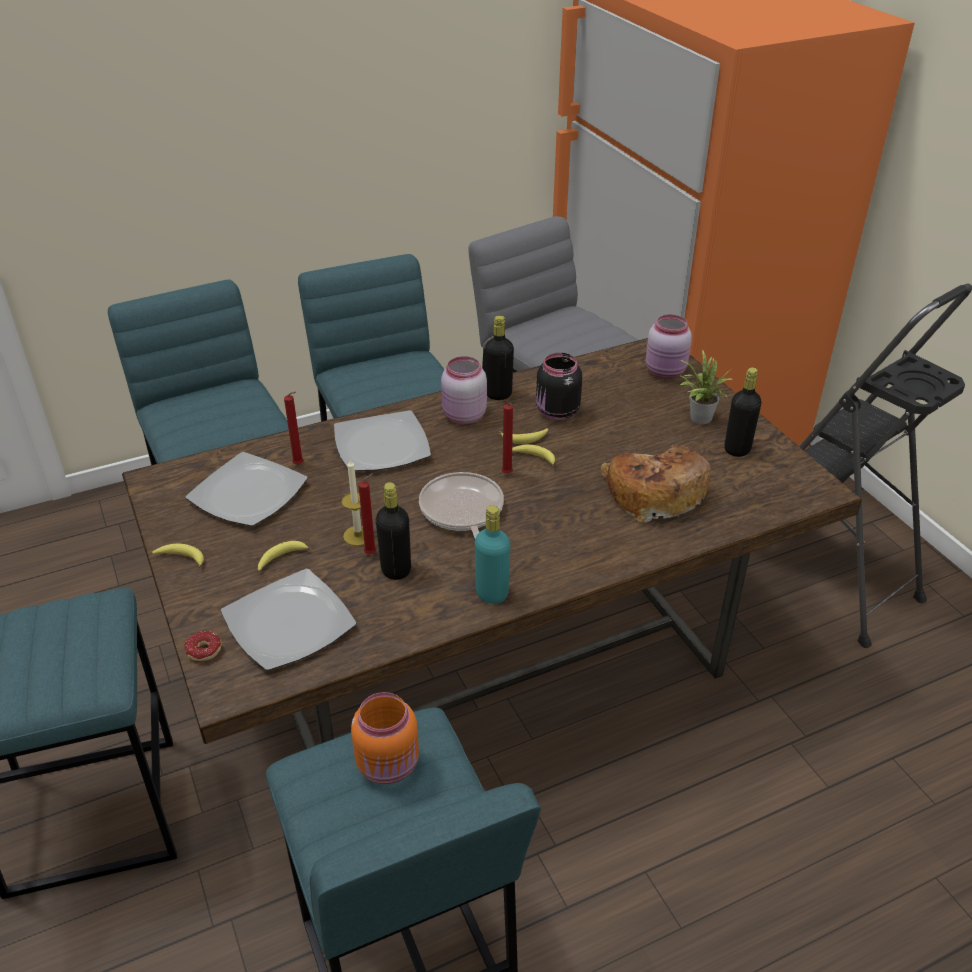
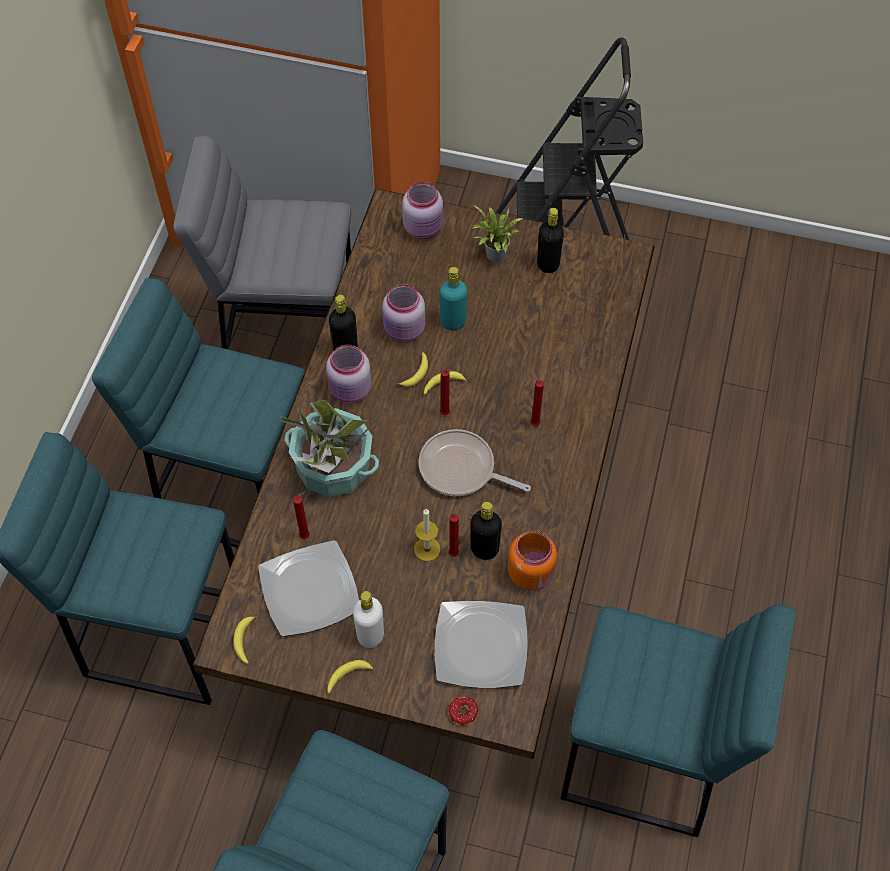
camera: 50 degrees left, 20 degrees up
(235, 549) = (370, 635): none -> white bottle
(281, 558) = (407, 612): banana -> banana (244, 641)
(381, 445) = (333, 467): plate -> potted plant
(389, 765) = (636, 663): orange jar -> orange jar (531, 573)
(492, 594) = (557, 510): turquoise bottle -> turquoise bottle (453, 322)
(556, 412) = (404, 331): black jar -> pink jar
(565, 528) = (533, 422): none -> red candle
(654, 492) = (545, 346): bread -> none

